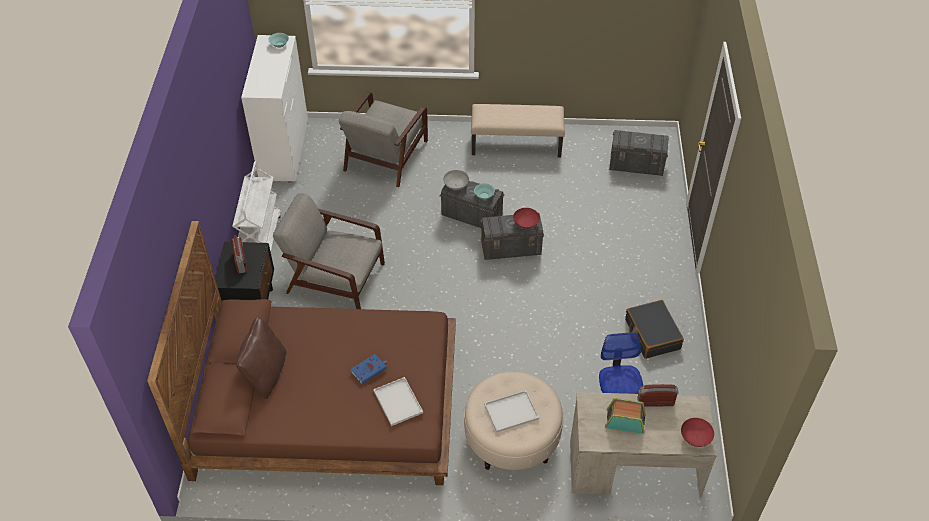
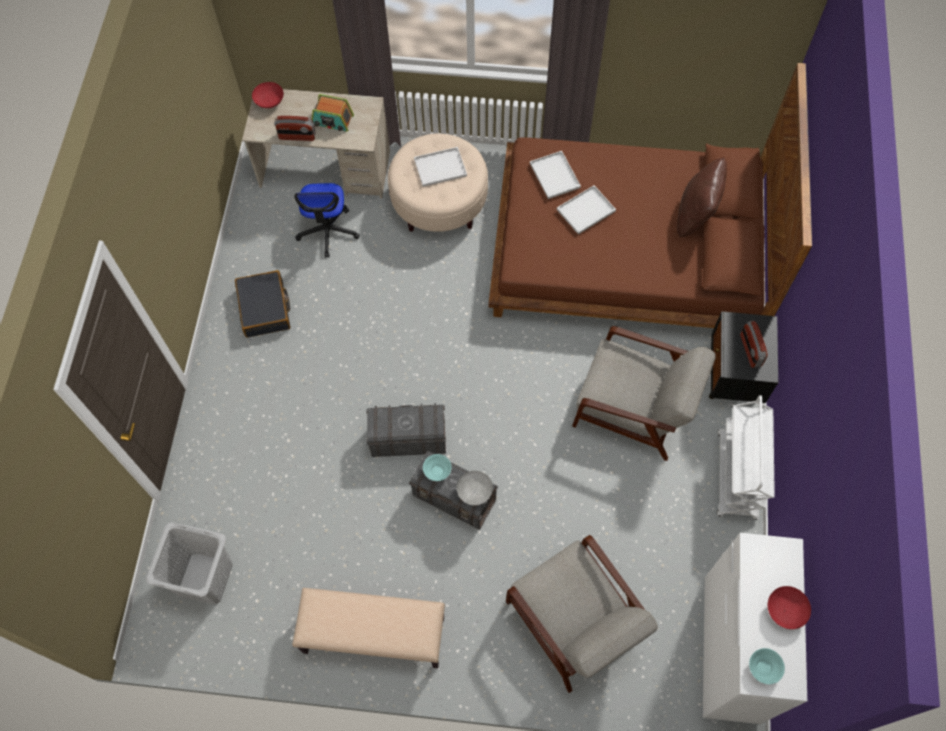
camera: 175 degrees left, 15 degrees up
(369, 370) = (585, 211): blue book -> white tray
(385, 157) = (575, 622): grey armchair -> grey armchair turned 120 degrees clockwise
(525, 223) = (388, 419): red bowl -> red bowl (785, 611)
(636, 165) = (204, 578): grey storage box -> grey laundry basket

